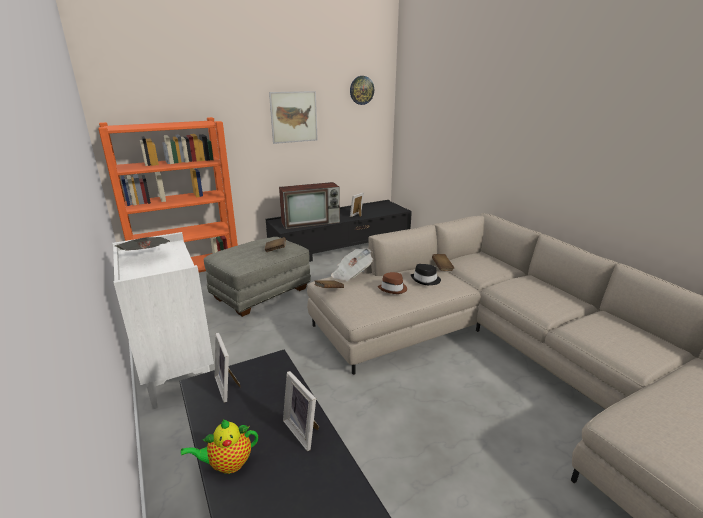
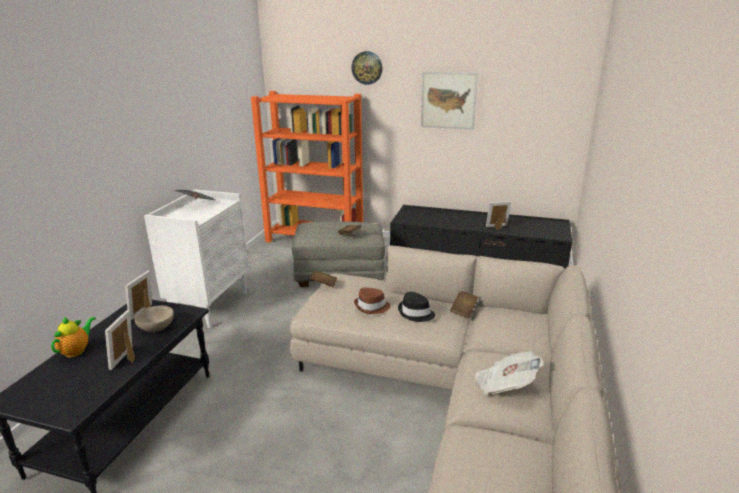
camera: 45 degrees right, 0 degrees up
(227, 464) = (77, 350): teapot -> teapot turned 90 degrees clockwise
(272, 390) = (157, 328): none -> beige bowl
(311, 222) = (437, 220): television -> none
(351, 274) = (366, 279): newspaper -> newspaper (505, 385)
(361, 90) = (543, 74): wall clock -> wall clock (367, 68)

